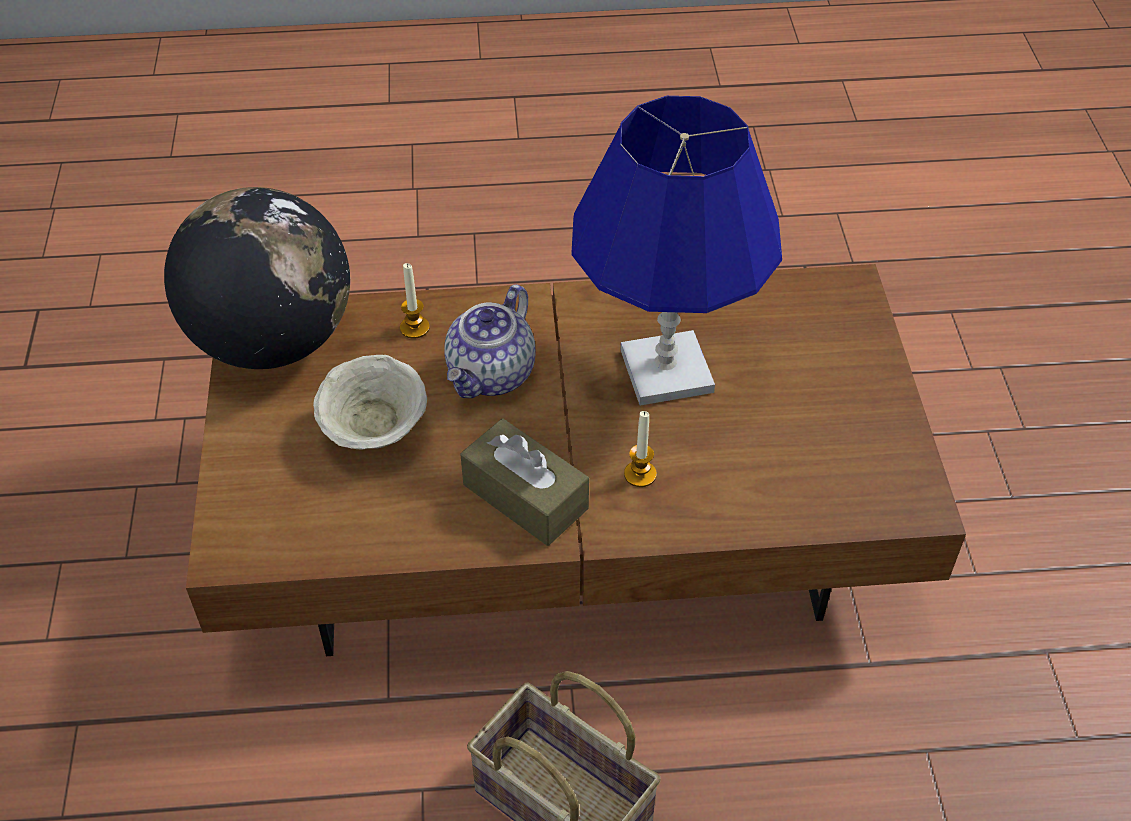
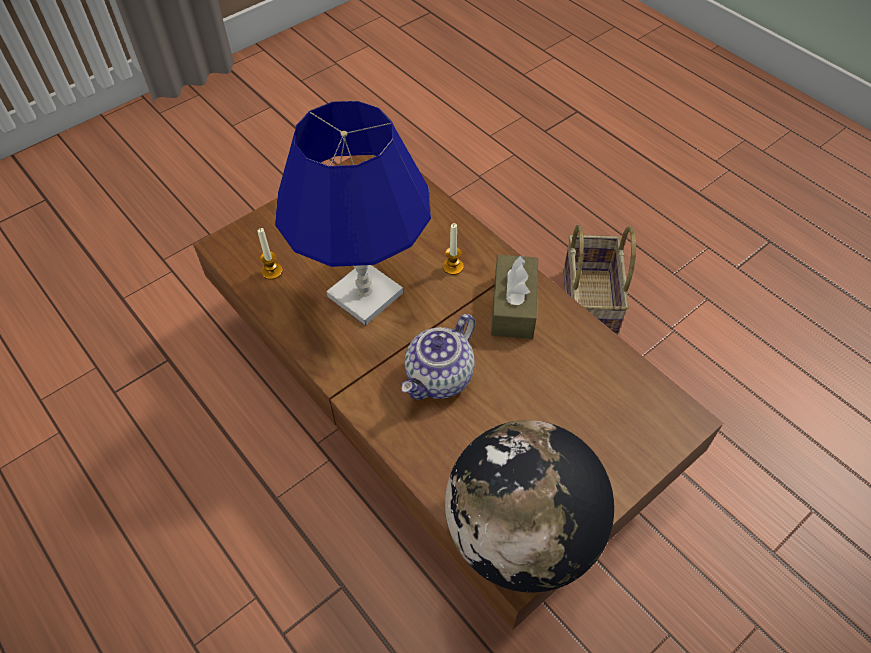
camera: 125 degrees left, 5 degrees up
(376, 433) = (537, 408): beige bowl -> none
(414, 328) = (435, 450): candle -> candle (272, 271)
(492, 375) = (440, 378): teapot -> teapot turned 135 degrees clockwise

